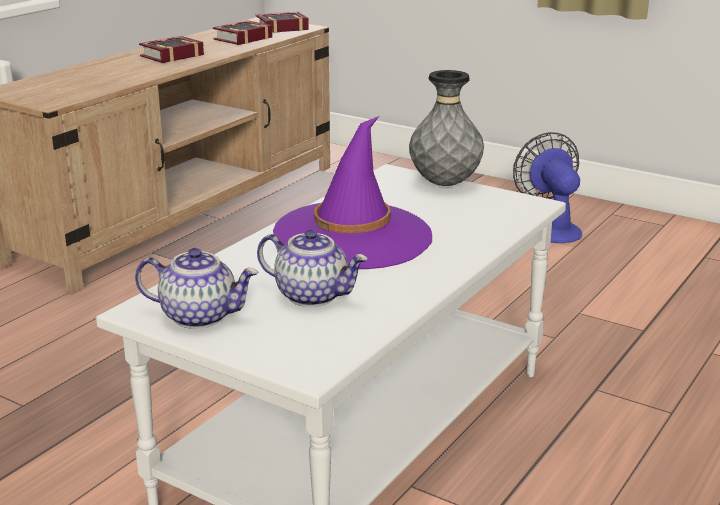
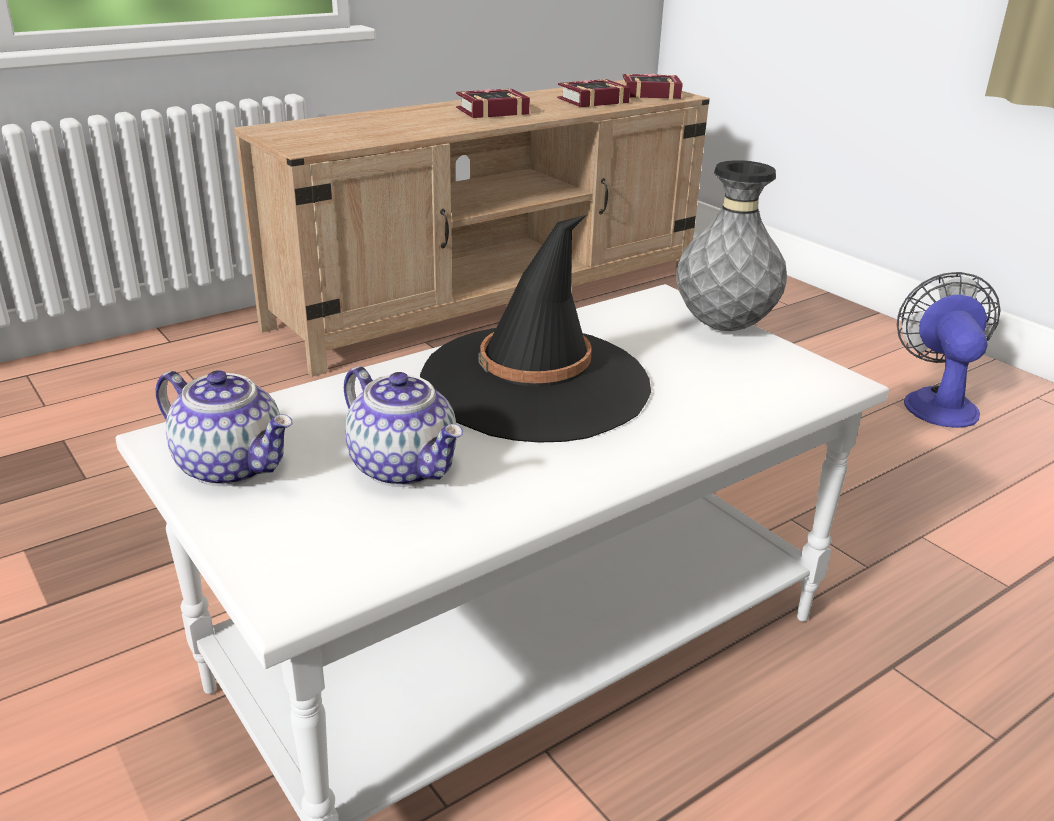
camera: 20 degrees right, 5 degrees up
(353, 236) = (535, 383): purple hat -> black hat

